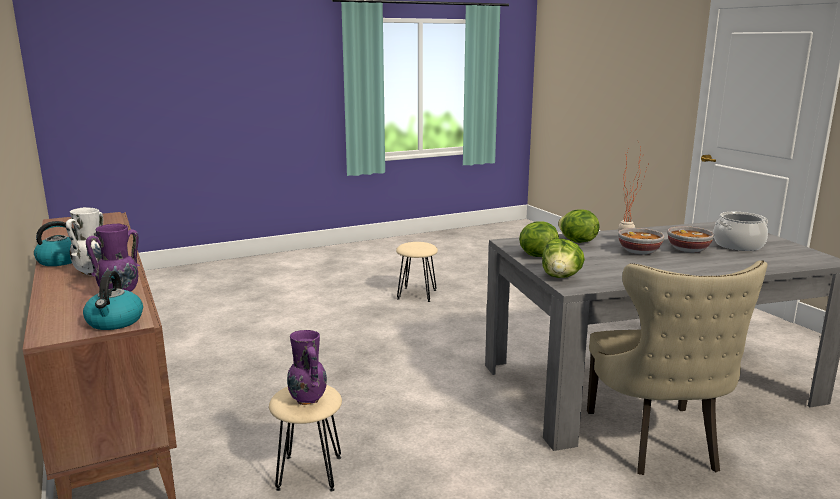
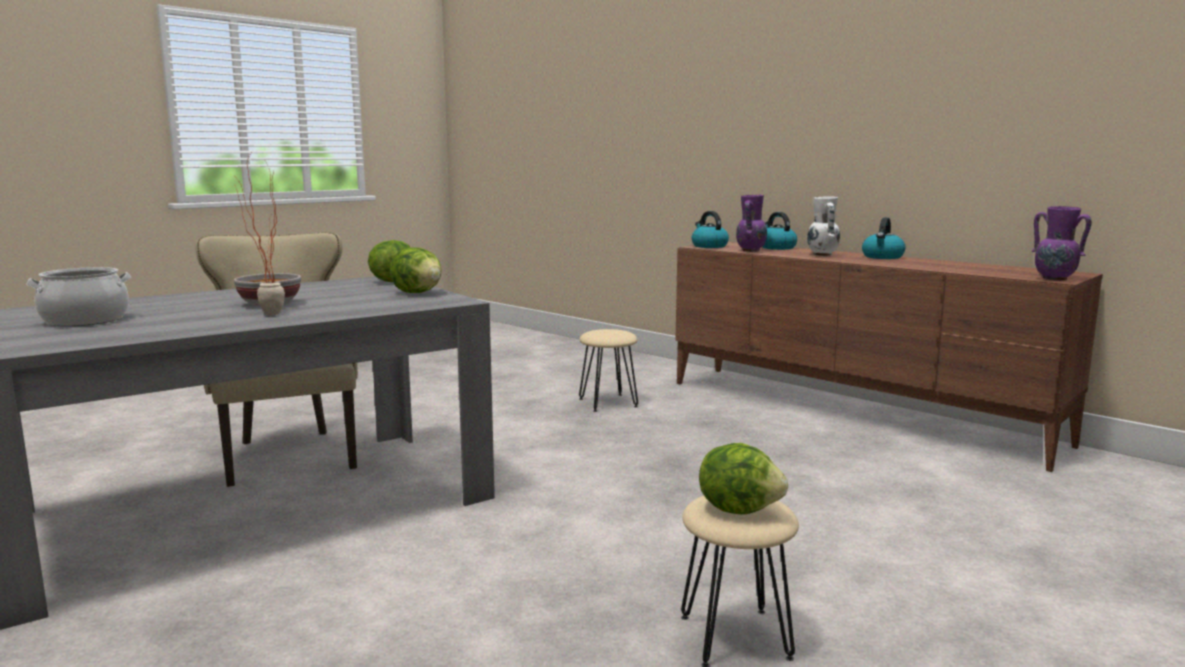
camera: 160 degrees right, 5 degrees down
(58, 302) = (776, 248): none -> kettle
(308, 400) = (602, 331): purple vase -> purple vase (1055, 279)
(577, 241) = (354, 308): lettuce -> lettuce (739, 509)
(688, 250) = (188, 310): bowl -> none

